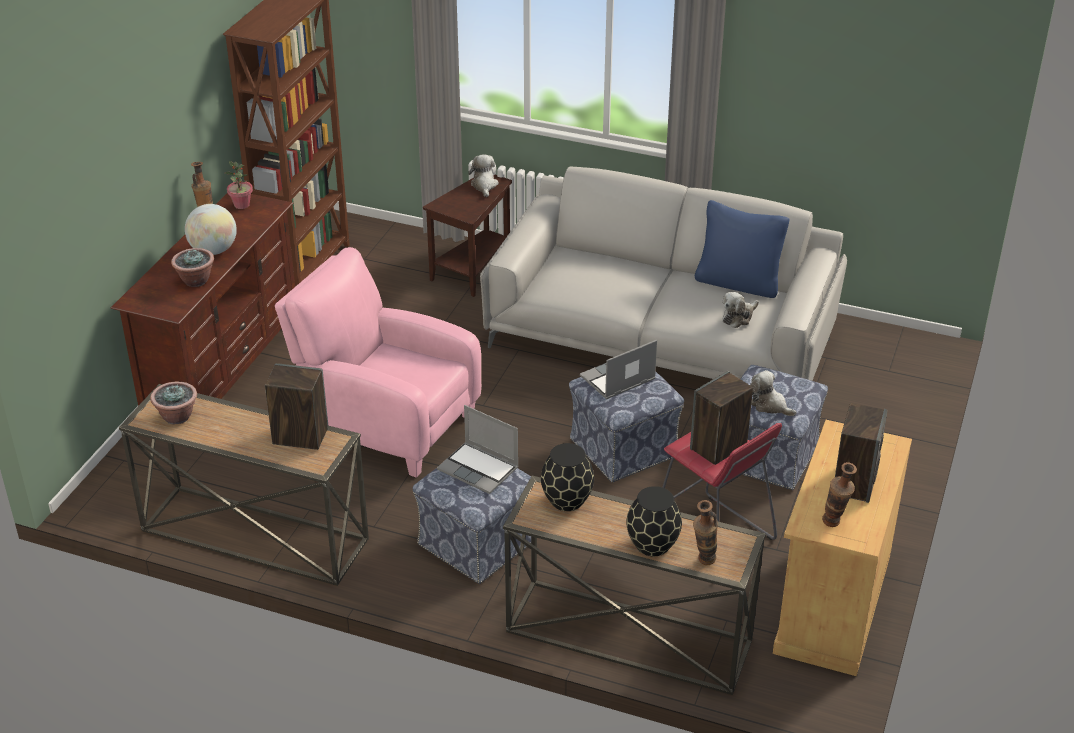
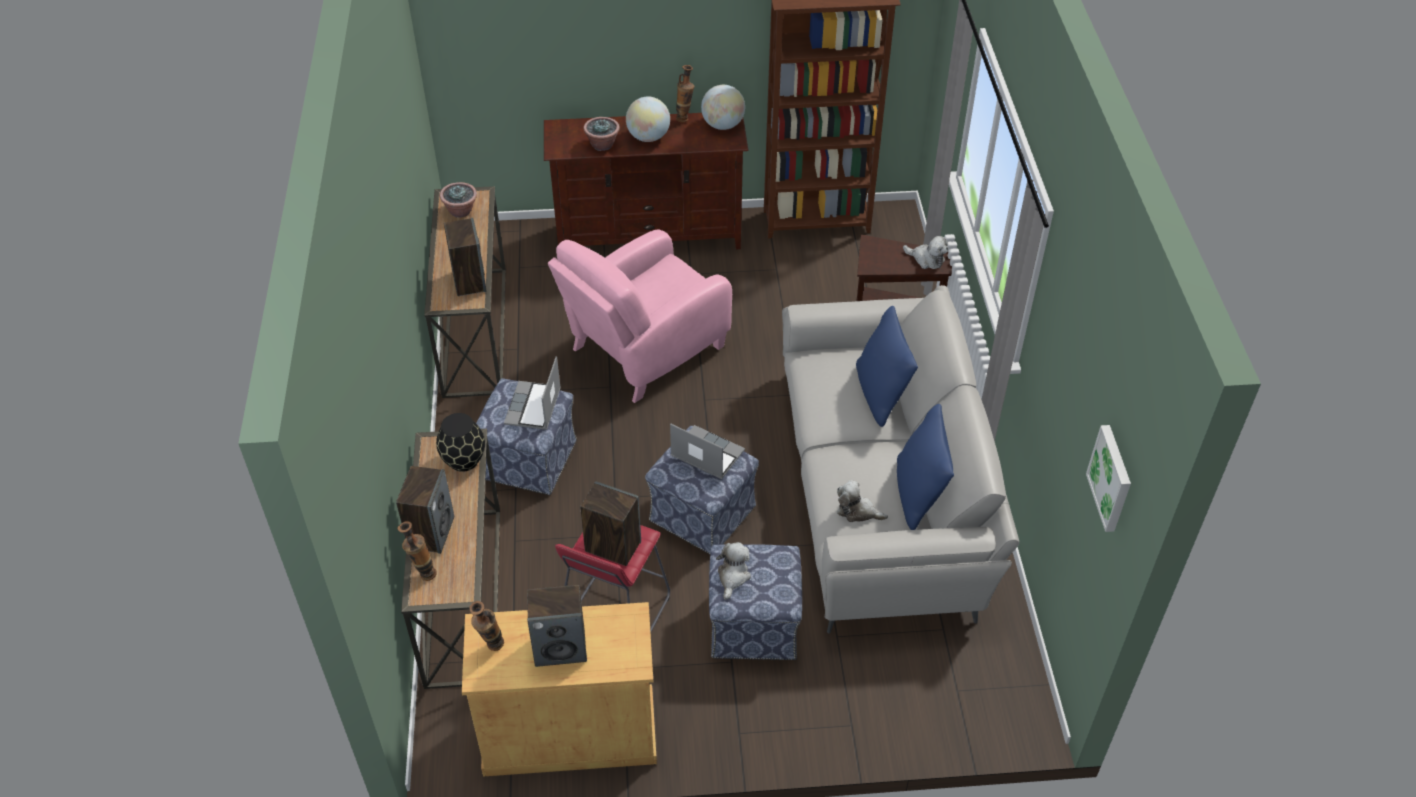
camera: 65 degrees right, 10 degrees up
(241, 205) = (722, 125): potted plant -> globe
(385, 423) = (644, 350): pink armchair -> pink armchair turned 135 degrees counterclockwise
(484, 185) = (926, 259): plush toy -> plush toy turned 60 degrees clockwise
(615, 265) = (881, 394): none -> blue pillow
(651, 544) = (431, 532): black vase -> speaker
(936, 87) = (1112, 478): none -> picture

